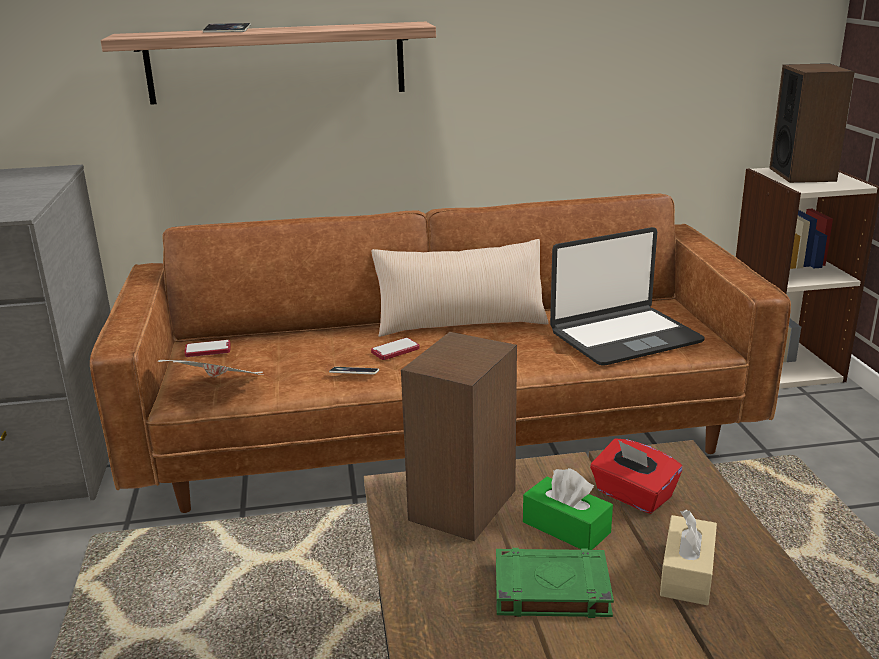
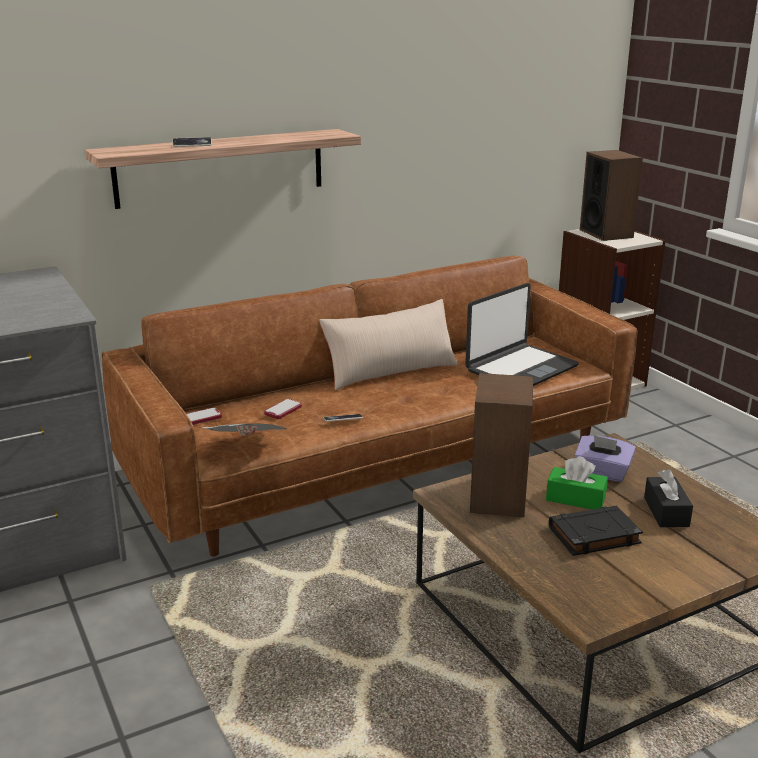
camera: 20 degrees left, 0 degrees up
(395, 350) = (359, 399): phone -> phone (283, 410)
(550, 589) = (593, 536): green book -> black book
(633, 495) = (602, 473): red tissue box -> purple tissue box
(687, 573) = (666, 512): beige tissue box -> black tissue box

